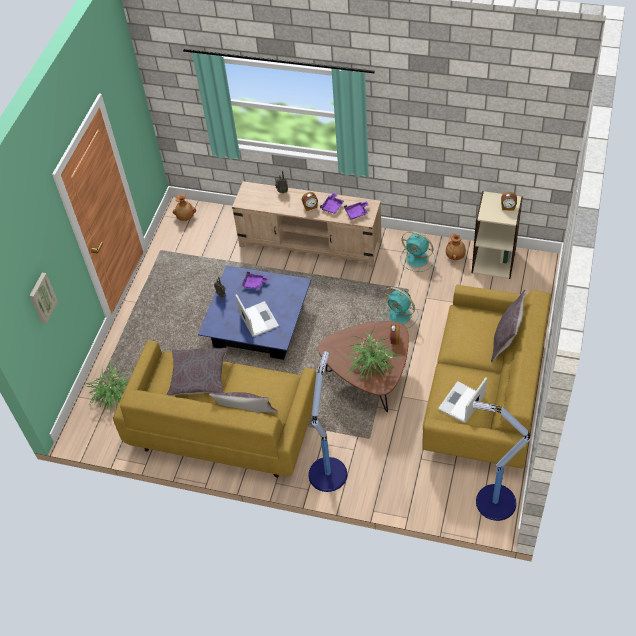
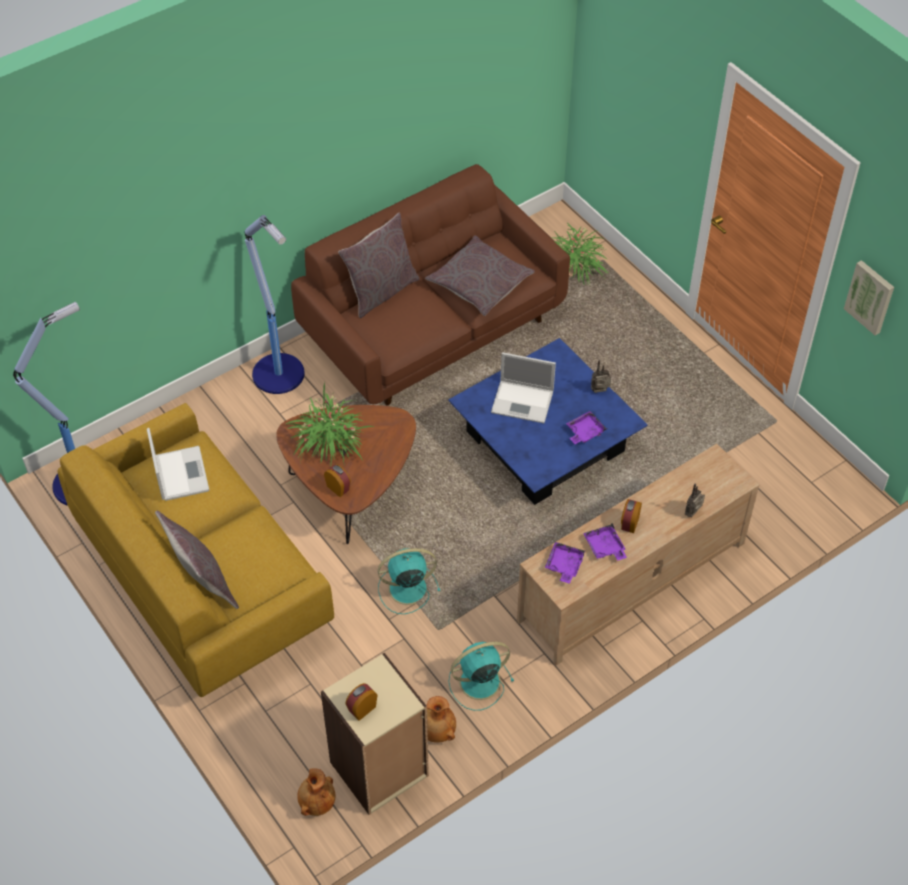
camera: 125 degrees right, 0 degrees up
(42, 298) = (633, 95): picture -> picture (870, 296)
(185, 217) = (820, 481): brown vase -> brown vase (316, 802)
(223, 427) = (433, 328): yellow sofa -> brown sofa

